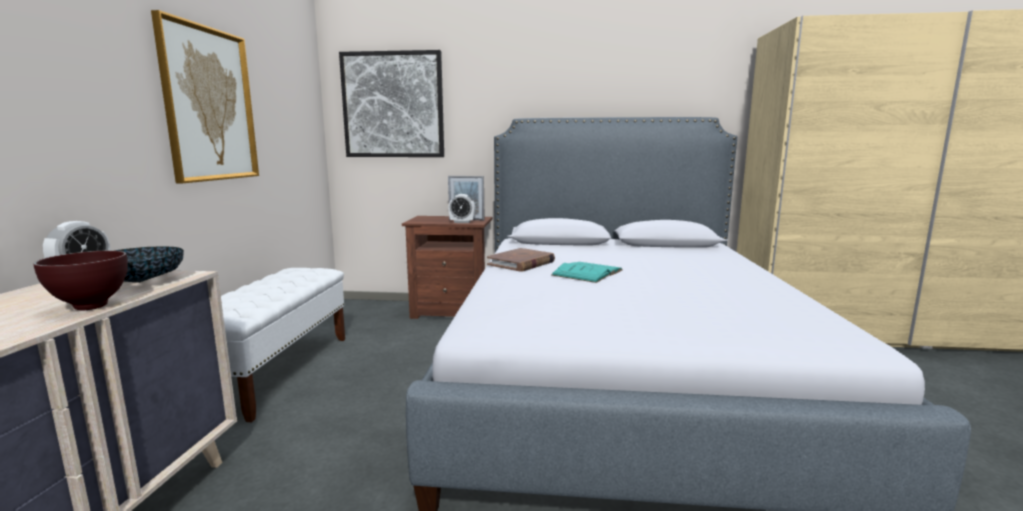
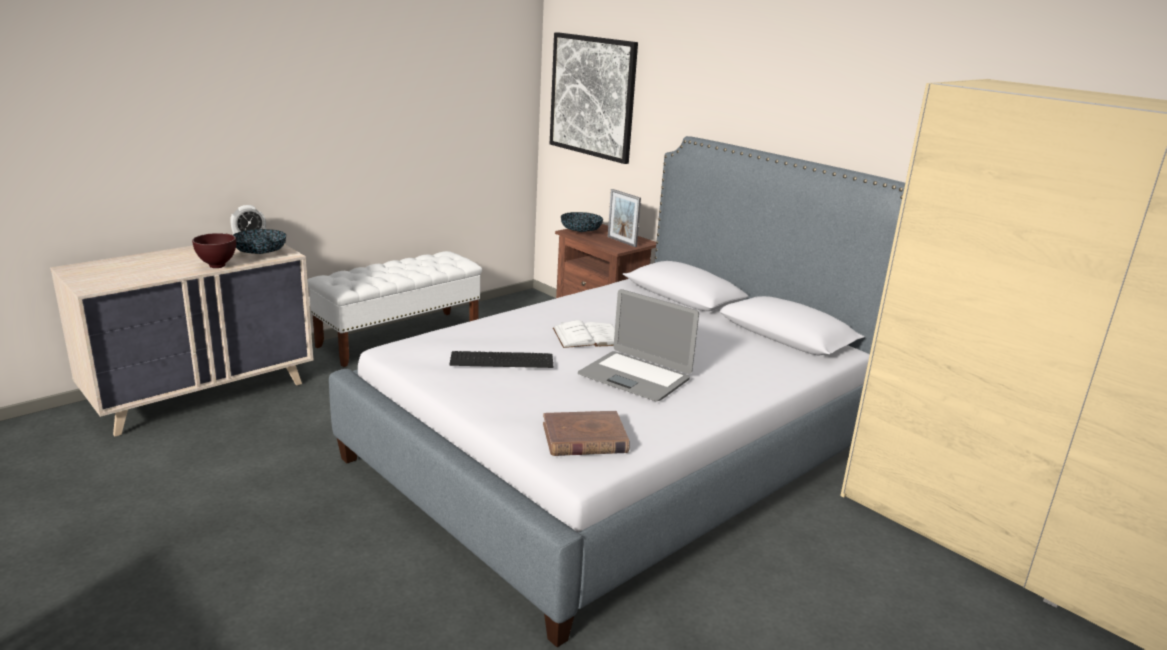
camera: 40 degrees right, 10 degrees up
(209, 105) = (382, 108): picture -> none
(422, 220) = (580, 232): none -> bowl
(462, 222) = (606, 244): alarm clock -> none
(521, 263) = (569, 308): brown book -> brown book (584, 438)
(587, 272) = (588, 336): turquoise book -> white book
(590, 303) = (500, 361): none -> keyboard
(686, 283) = (635, 377): none -> laptop

